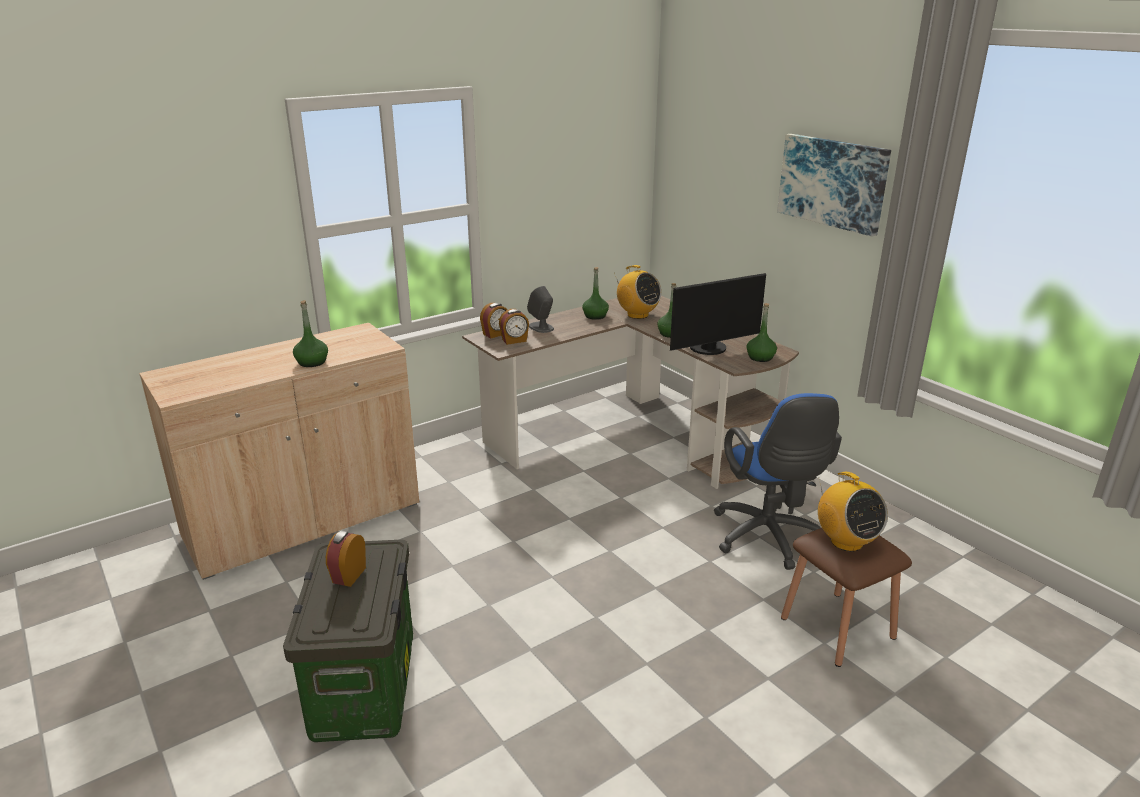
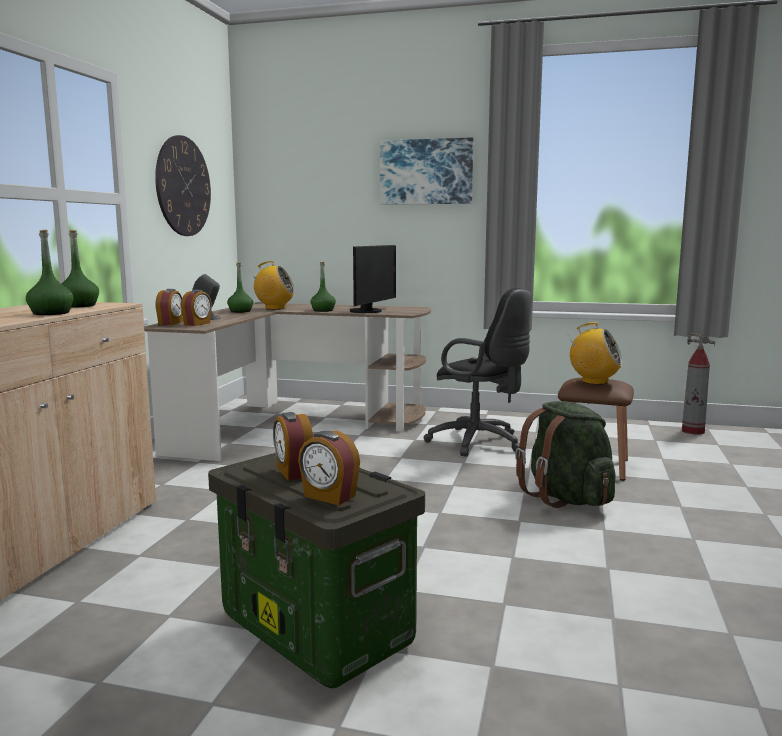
camera: 40 degrees left, 15 degrees down
(324, 616) = (329, 497): none -> alarm clock
(565, 176) = (183, 186): none -> wall clock
(733, 659) = (566, 498): none -> green backpack
(760, 357) = (411, 310): green bottle -> green bottle (79, 306)
(767, 539) = (480, 443): blue office chair -> black office chair
(1078, 633) = (693, 431): none -> fire extinguisher

